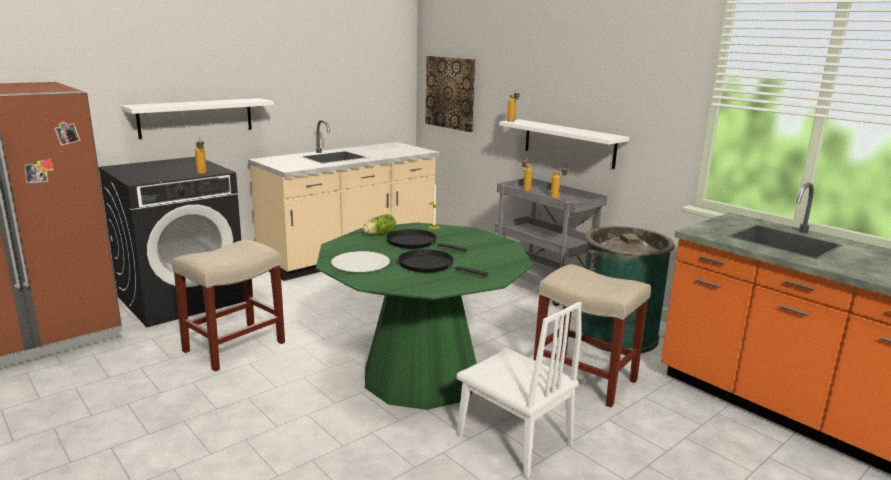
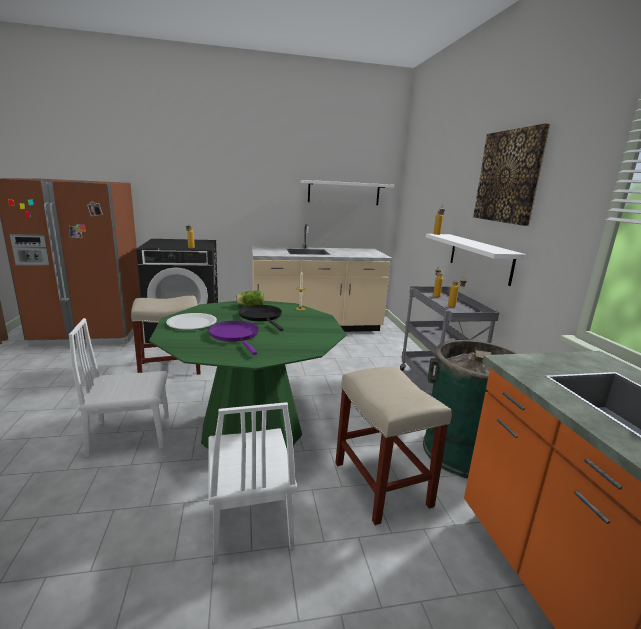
camera: 30 degrees right, 0 degrees up
(196, 117) = (218, 214): white shelf -> white shelf (344, 193)
(298, 423) = (131, 435): none -> white chair
(430, 265) = (235, 335): black frying pan -> purple frying pan
(450, 93) = (414, 212): picture -> picture (508, 177)

